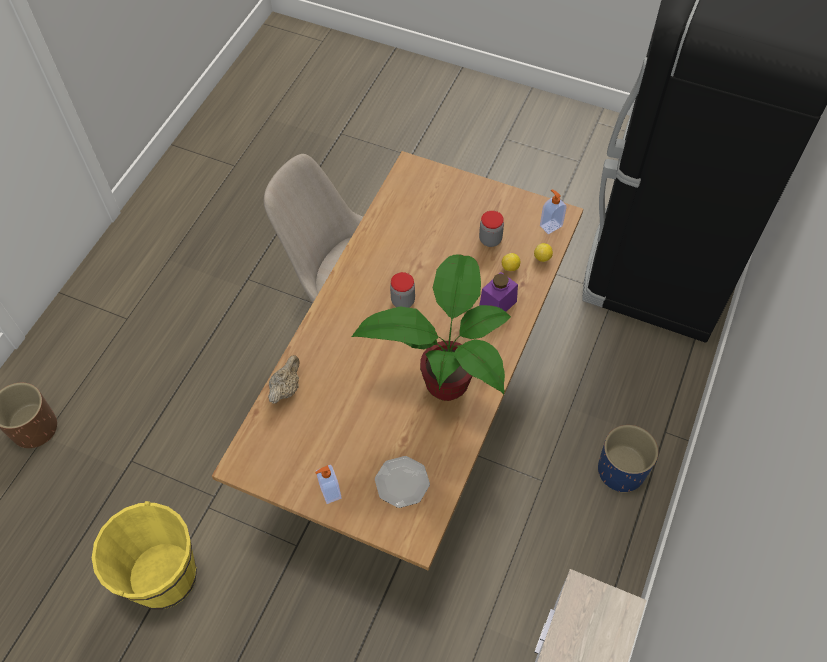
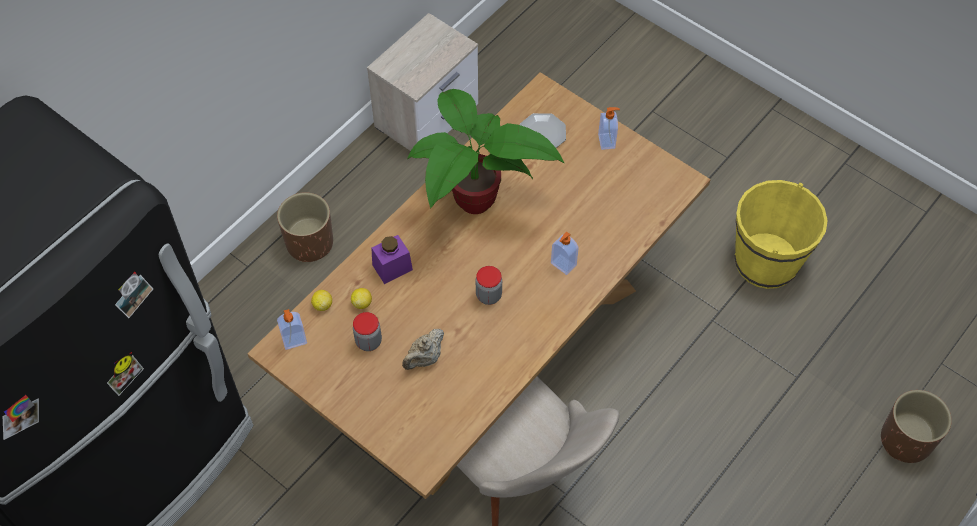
camera: 165 degrees left, 0 degrees up
(286, 388) = (629, 237): beige teapot -> beige teapot (424, 358)
(343, 345) = (563, 265): none -> soap dispenser
(621, 471) = (309, 243): blue planter -> brown planter

